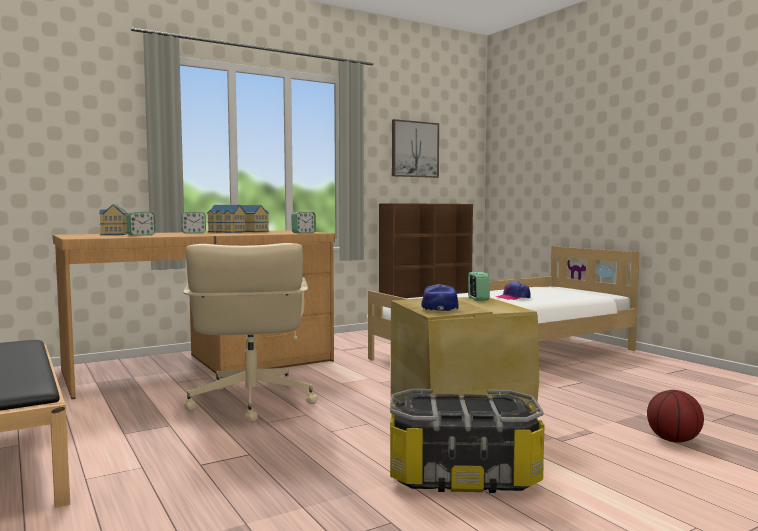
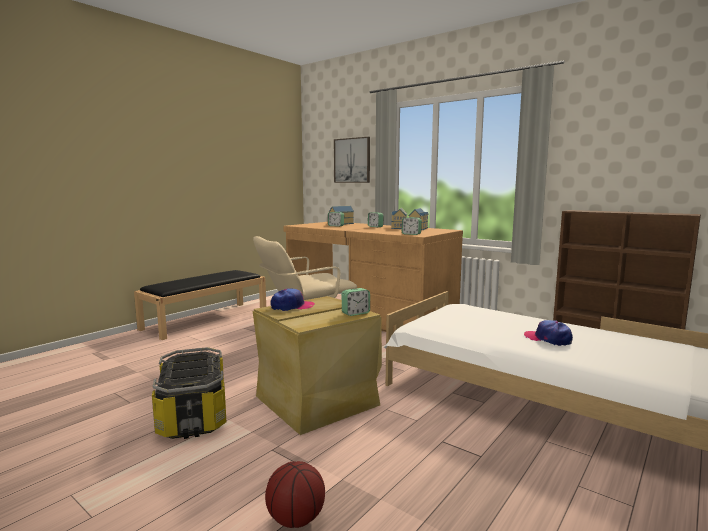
camera: 70 degrees right, 5 degrees up
(414, 149) = (631, 147): picture -> picture (352, 160)

